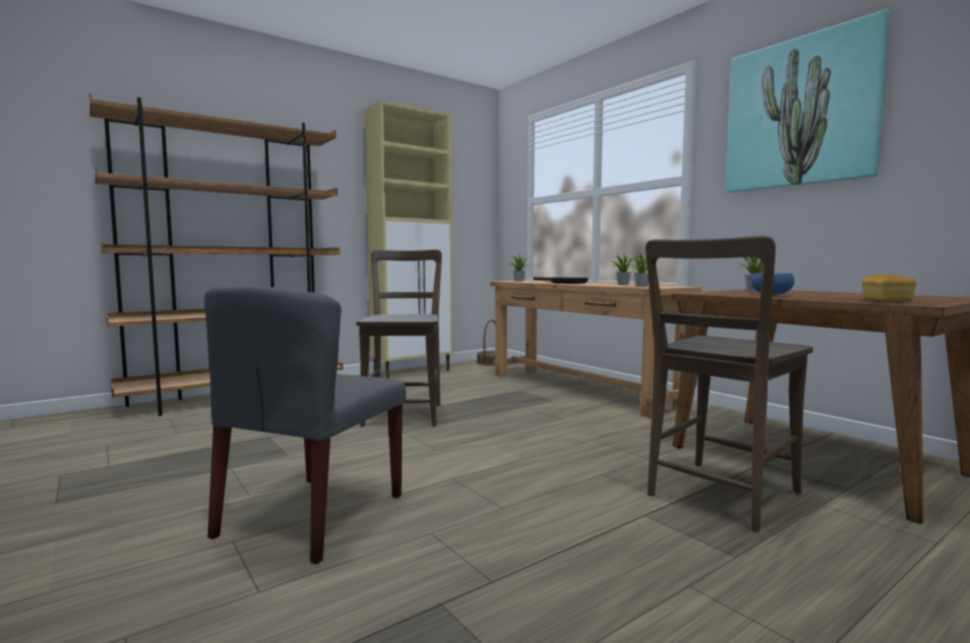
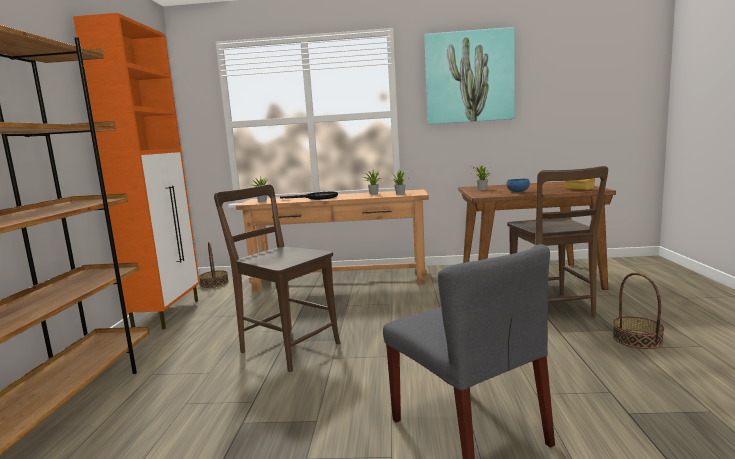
camera: 50 degrees left, 5 degrees up
(413, 371) = (168, 314): beige cabinet -> orange cabinet
(728, 580) = (637, 339): none -> basket

